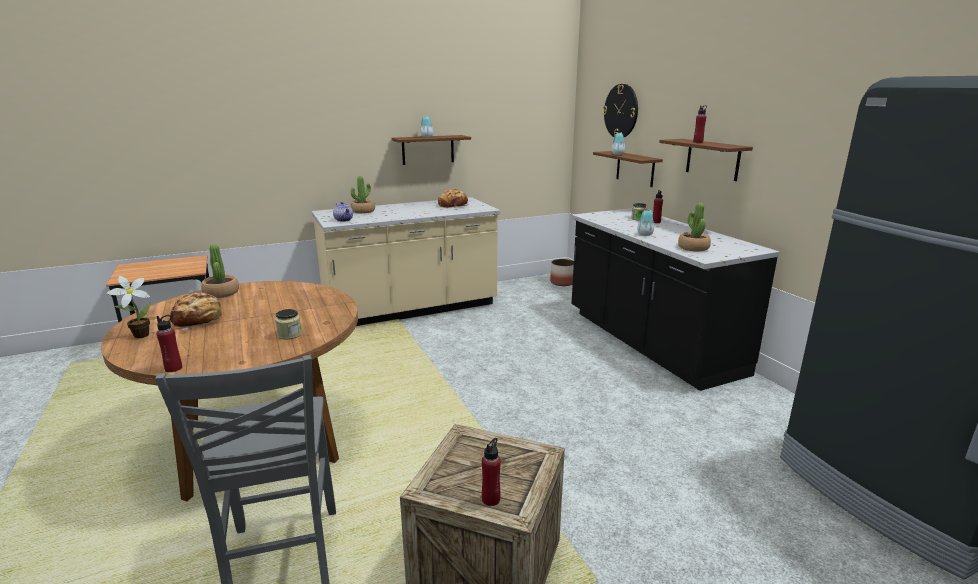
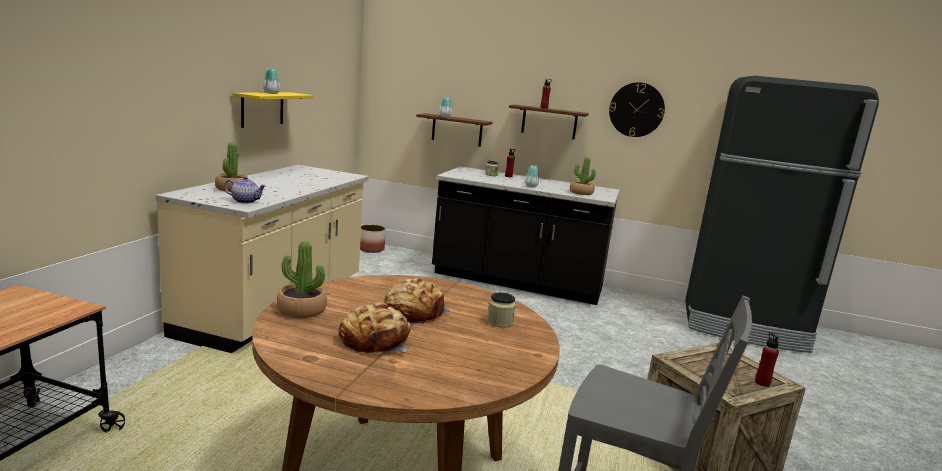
camera: 50 degrees left, 5 degrees down
(138, 336) = (365, 377): potted plant -> none
(173, 368) = (507, 383): red bottle -> none
(428, 149) = (262, 109): brown shelf -> yellow shelf
(453, 205) = (311, 174): bread -> bread (413, 312)
(621, 111) = (435, 76): wall clock -> wall clock (636, 109)

